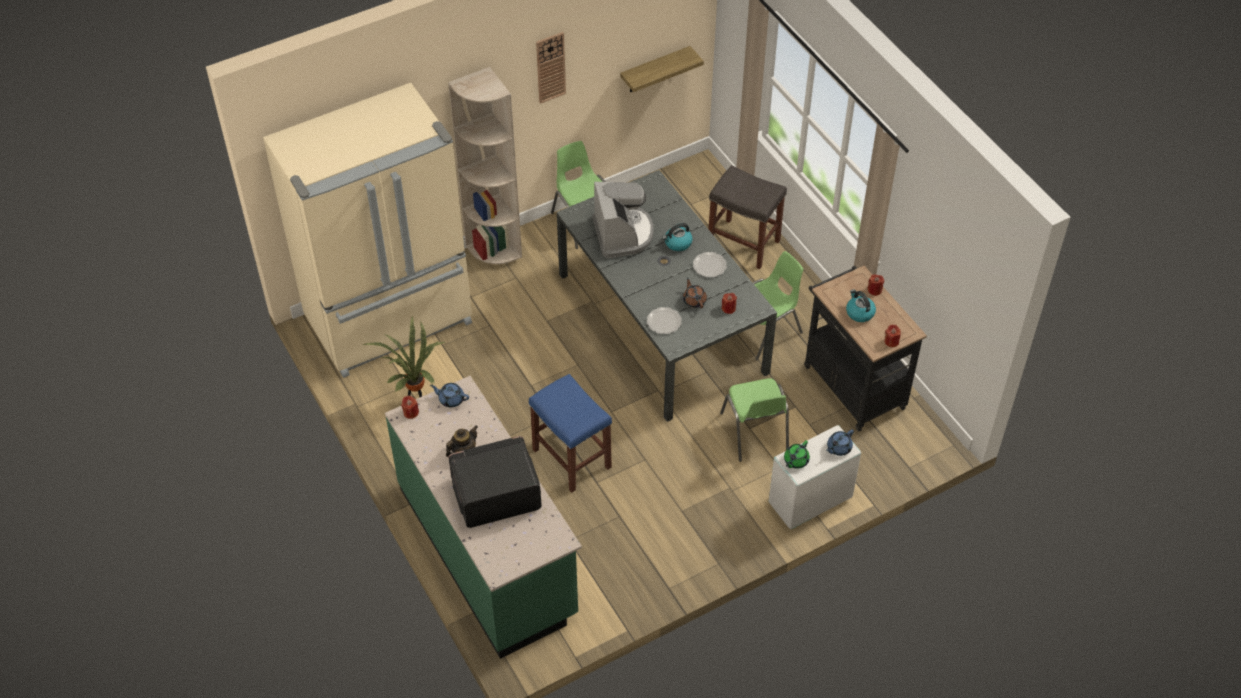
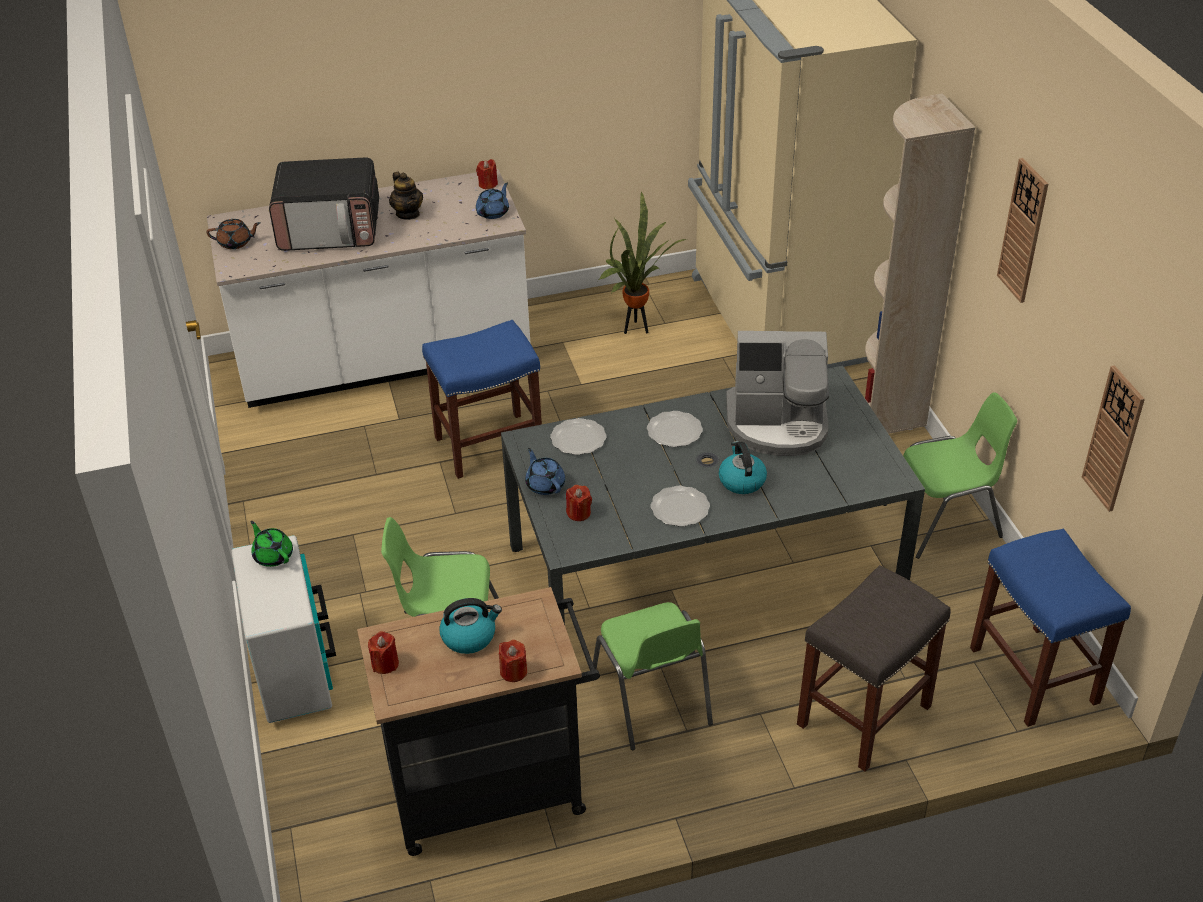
camera: 105 degrees right, 10 degrees down
(488, 551) = (384, 361): green counter -> white counter
(495, 495) = (330, 229): microwave -> microwave turned 90 degrees clockwise
(642, 278) = (675, 431): none -> plate
(655, 70) = (1113, 439): shelf -> wall clock
(693, 181) = (1035, 676): none -> blue stool
(694, 300) = (610, 478): brown teapot -> brown teapot (236, 243)
(838, 448) = (267, 610): blue teapot -> blue teapot (545, 484)

